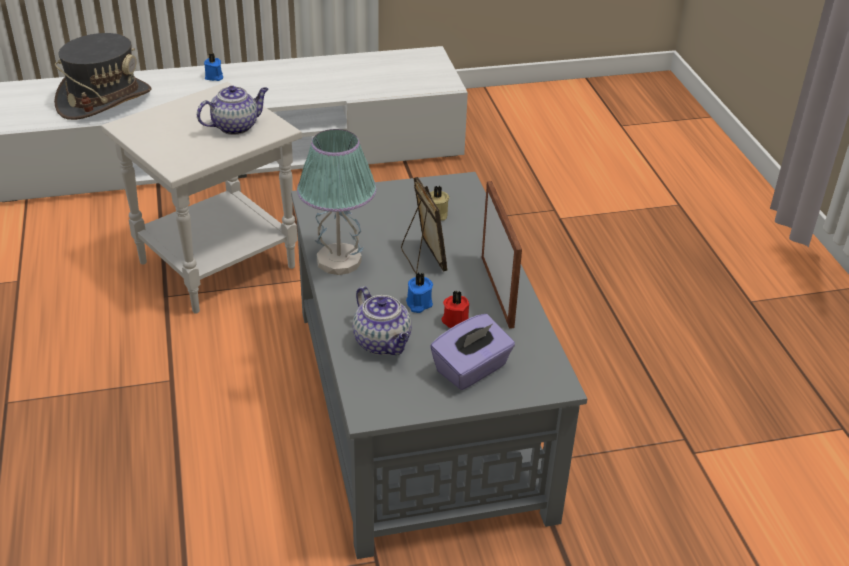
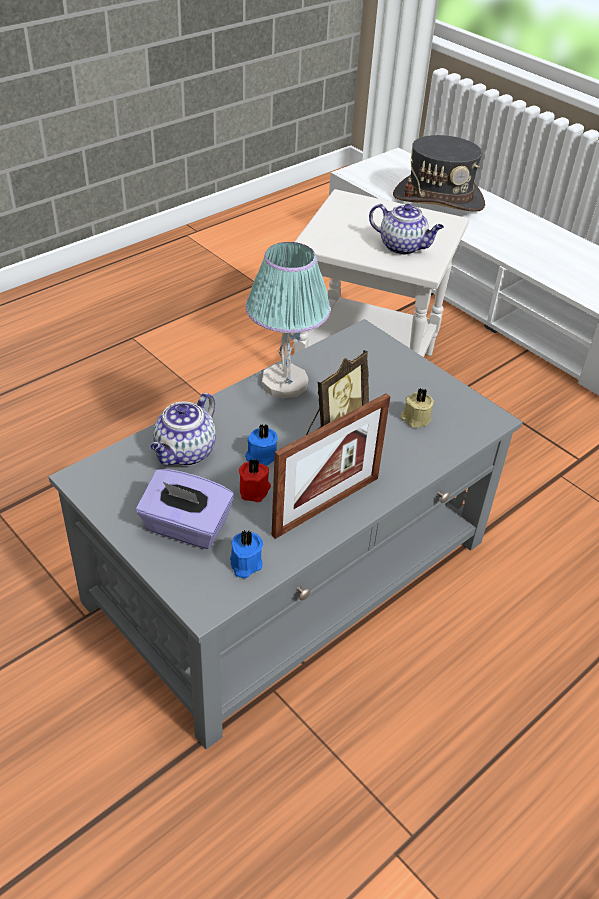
camera: 60 degrees right, 5 degrees up
(214, 77) = (539, 233): blue candle -> blue candle (245, 564)

